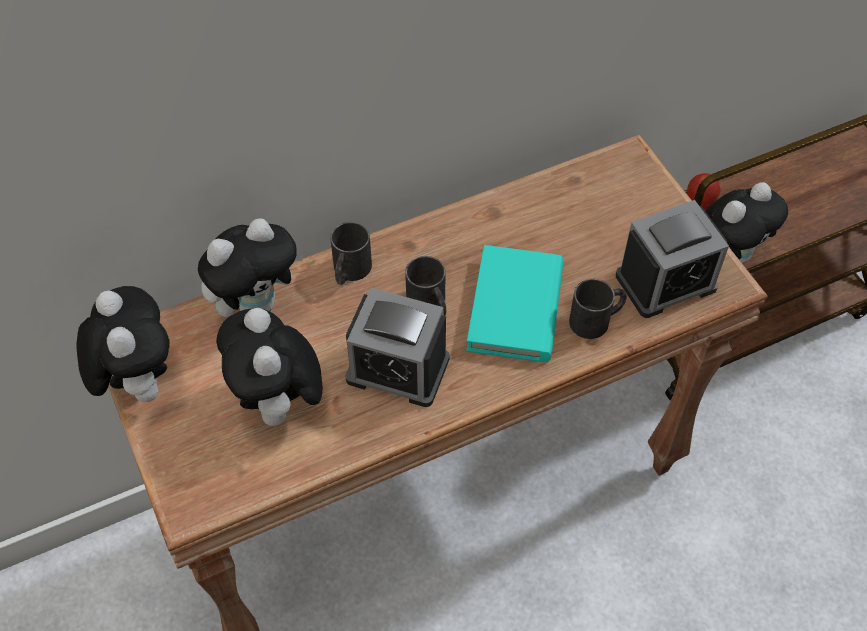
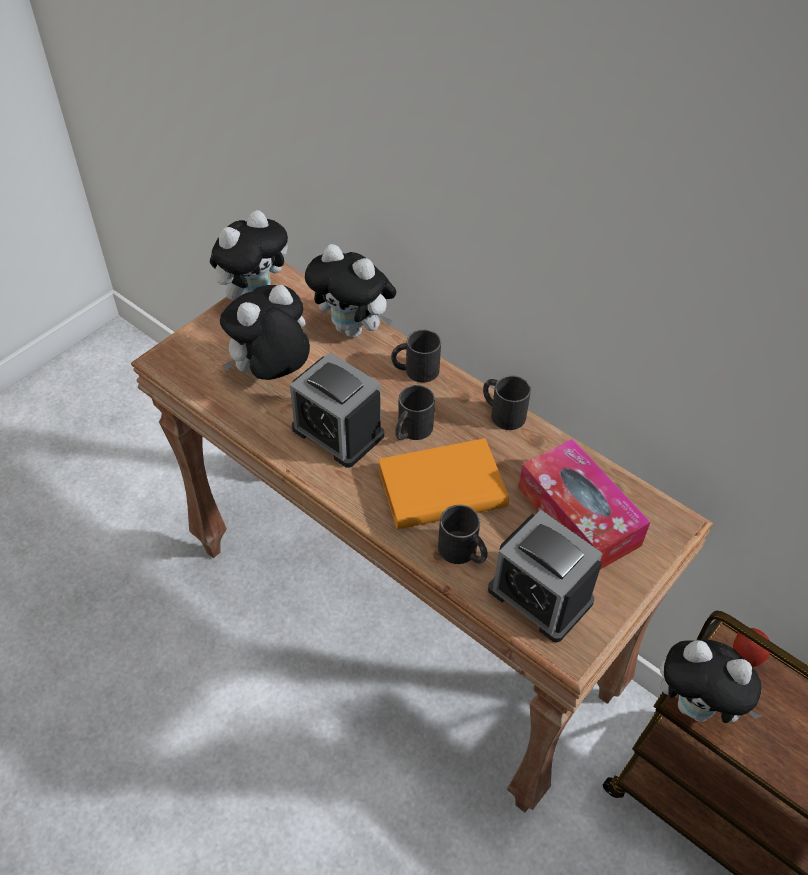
camera: 65 degrees right, 5 degrees down
(397, 369) = (338, 432): alarm clock -> alarm clock turned 45 degrees counterclockwise
(445, 224) = (502, 413): none -> black mug
(515, 308) = (442, 489): turquoise book -> orange book
(594, 219) = (578, 516): none -> tissue box

